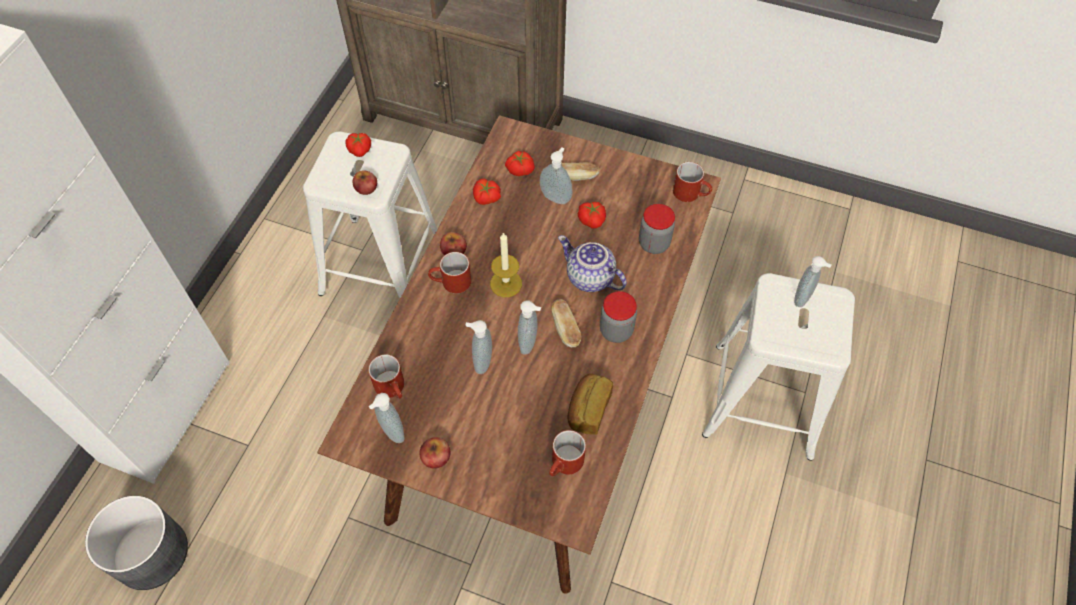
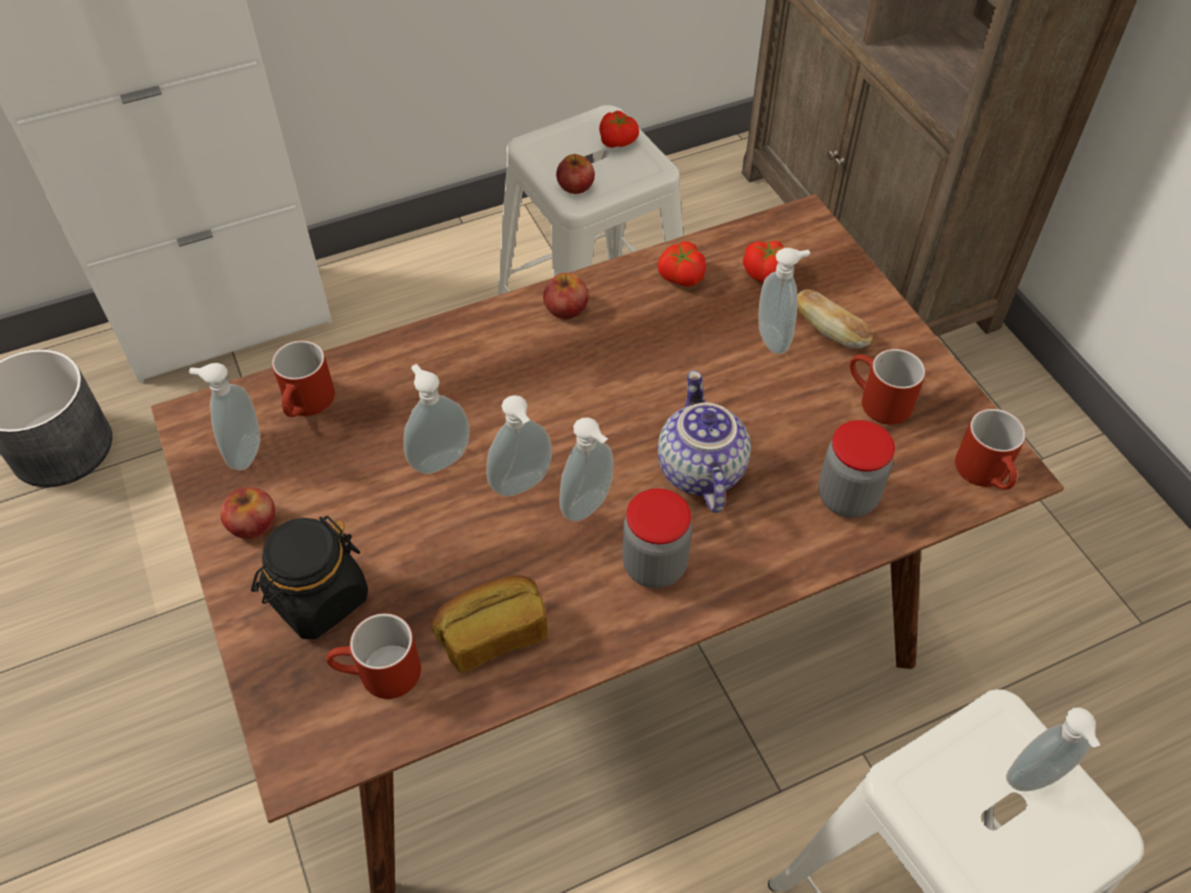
camera: 45 degrees right, 5 degrees down
(451, 283) = (517, 341): red mug -> red mug (876, 401)
(504, 460) = (318, 598): none -> black jar
(506, 283) = (582, 392): candle -> none
(565, 329) = (589, 507): bread -> soap dispenser
(592, 219) = (792, 401): tomato -> none

